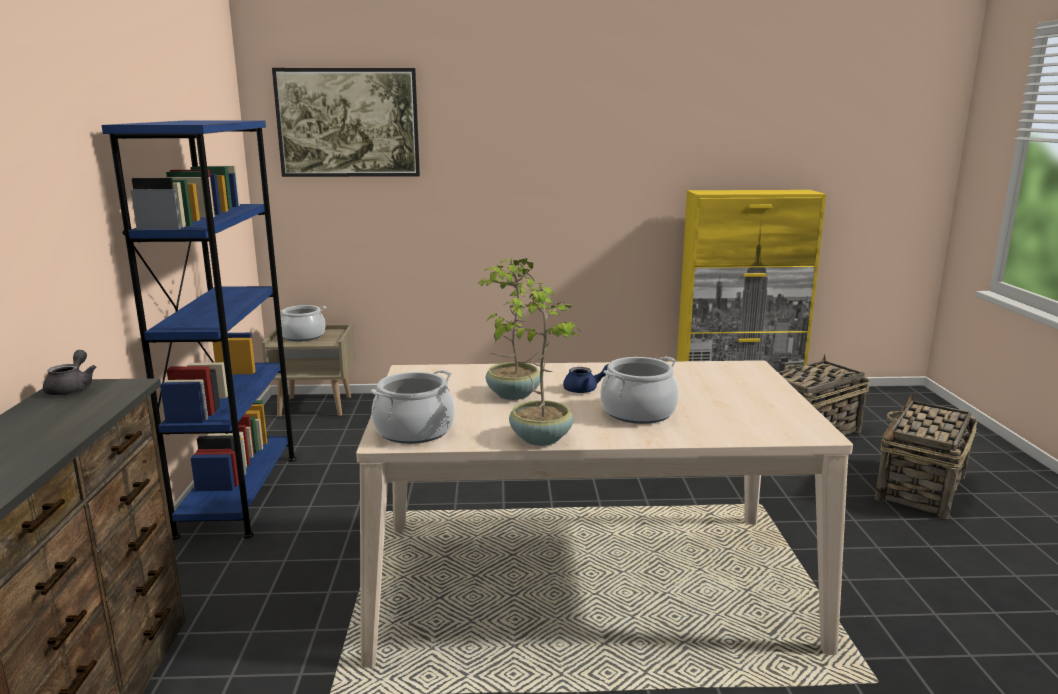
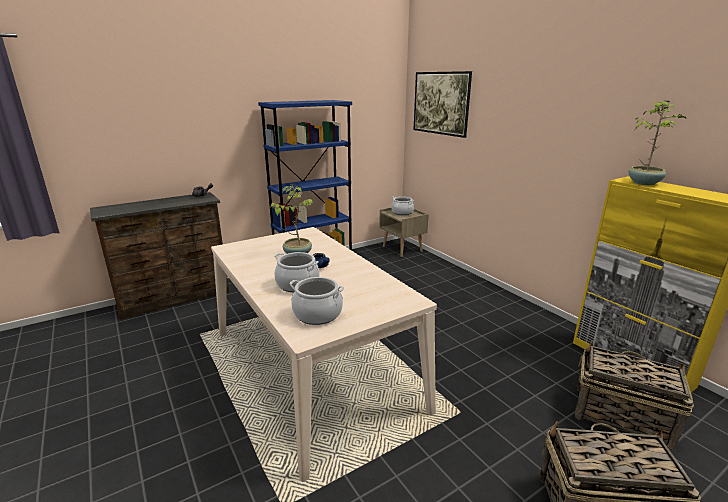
camera: 60 degrees right, 5 degrees up
(414, 431) = (238, 249): cooking pot -> cooking pot (317, 314)
(540, 437) = (247, 271): potted plant -> potted plant (644, 183)

